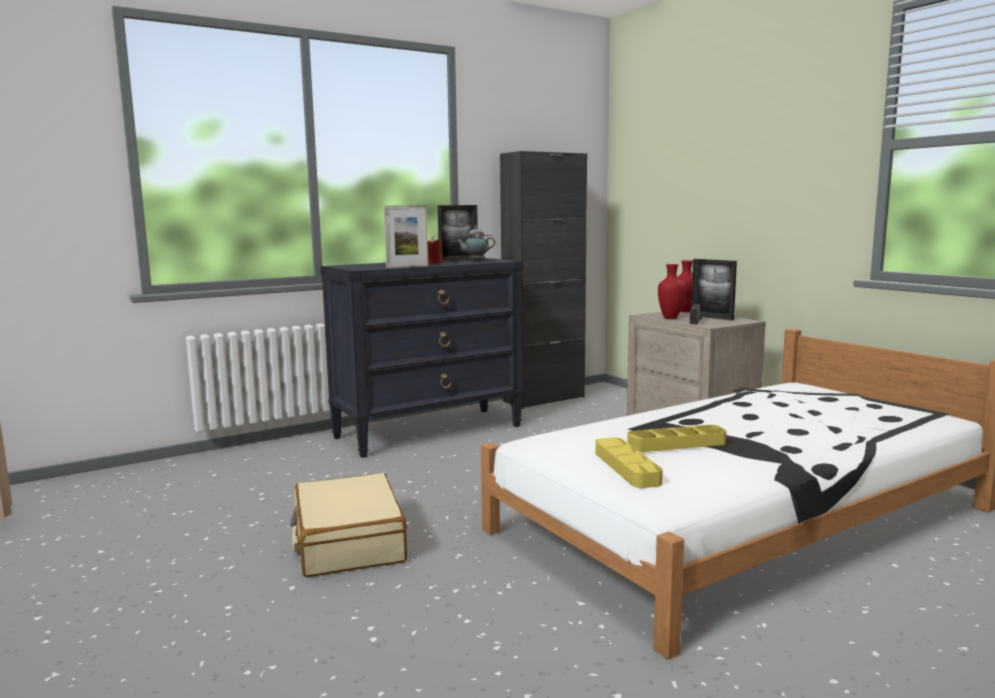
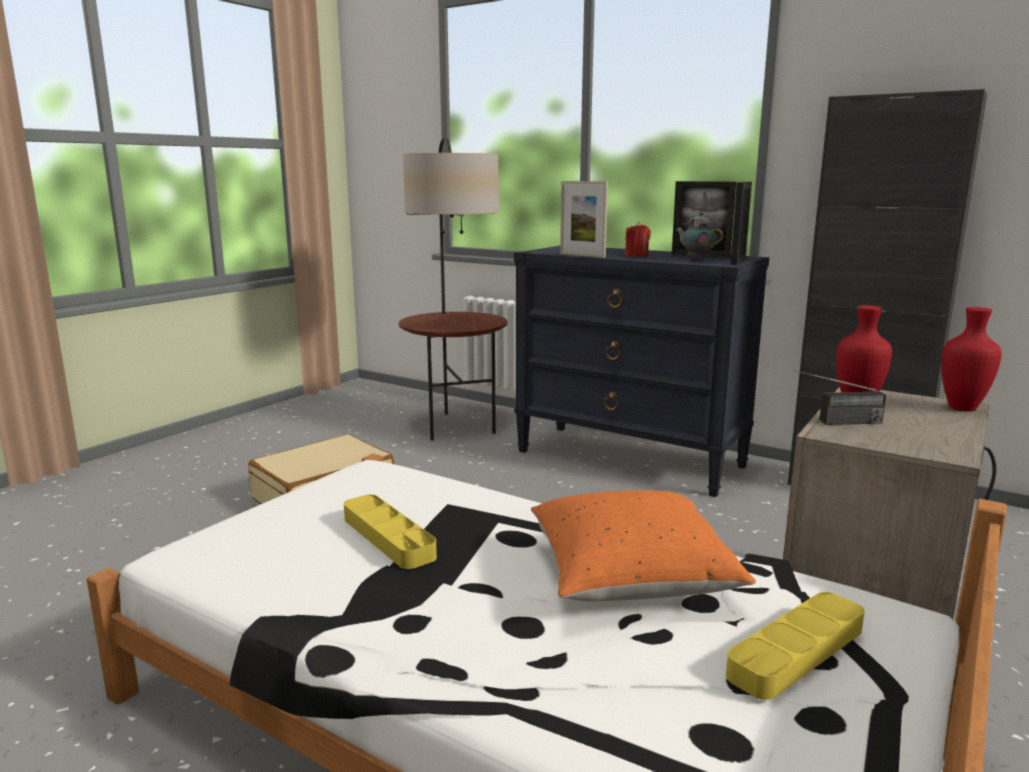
camera: 65 degrees right, 5 degrees up
(258, 469) = (455, 426): none -> floor lamp
(626, 467) = (288, 521): yellow tray -> yellow tray (796, 651)
(712, 317) = (927, 429): picture frame -> picture frame (738, 261)
(752, 409) = (630, 578): none -> orange pillow

